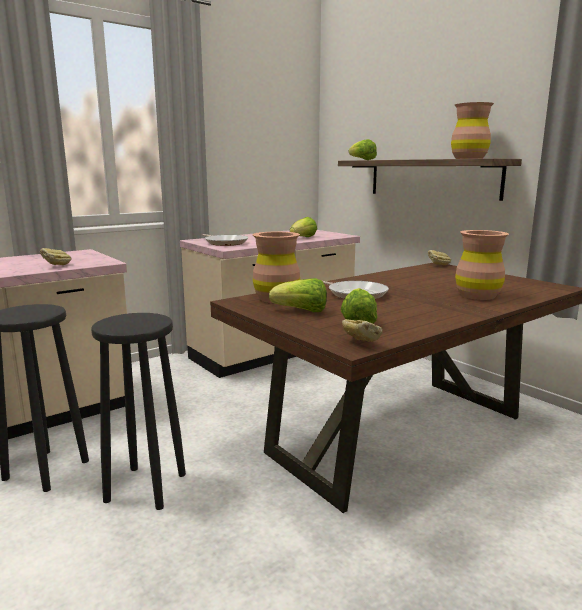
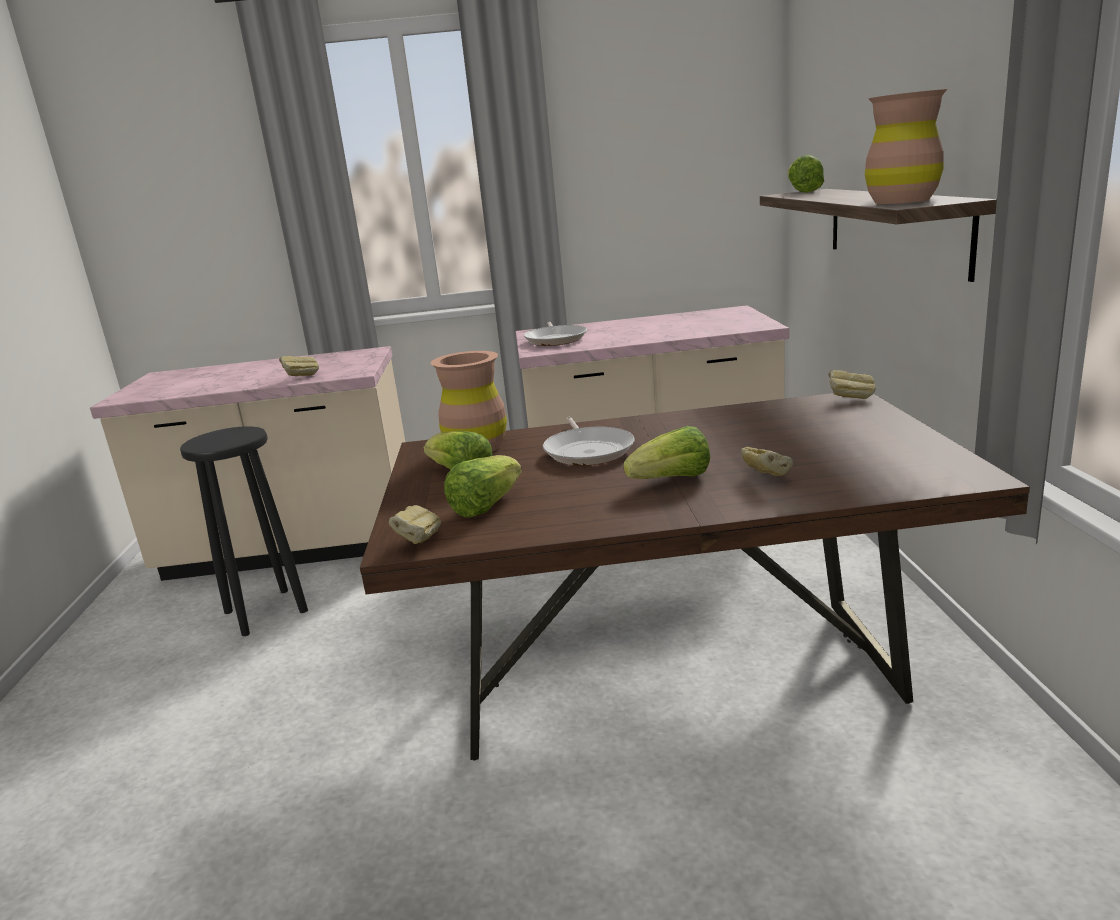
camera: 35 degrees right, 5 degrees up
(147, 487) = (323, 659): black stool -> none
(303, 238) = (684, 331): lettuce -> lettuce (672, 480)
(477, 295) = (765, 478): brown vase -> bread

